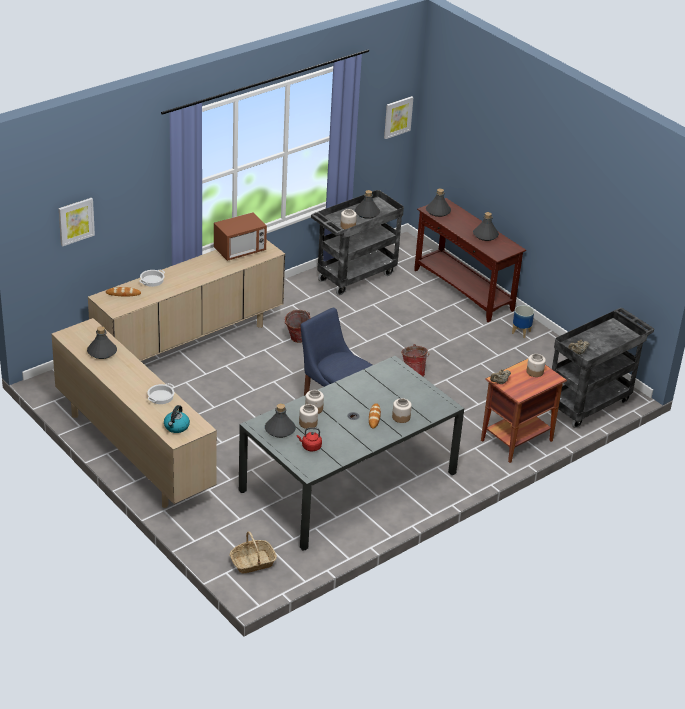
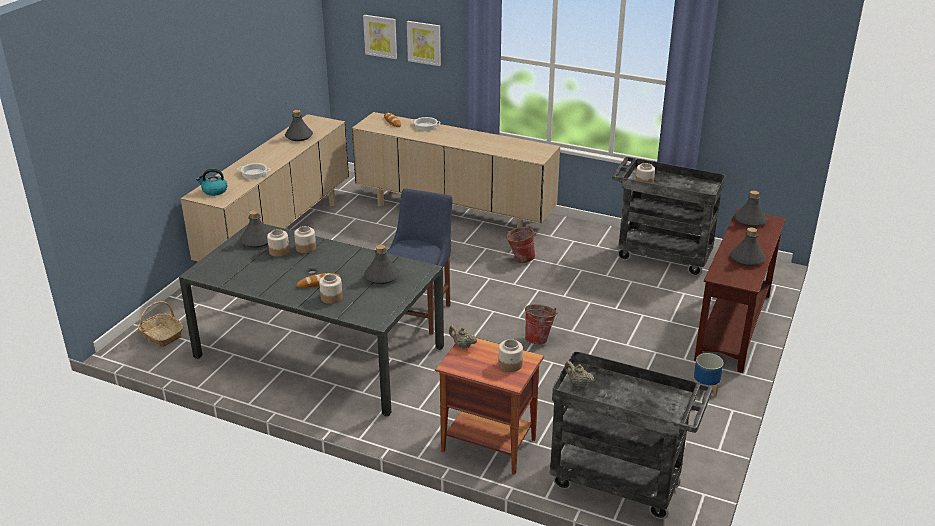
camera: 65 degrees right, 5 degrees down
(240, 251) = (519, 145): microwave -> none
(310, 447) = (240, 262): red kettle -> none
(367, 213) = (682, 186): grey bottle -> grey bottle (382, 276)
(397, 117) = (785, 103): picture -> picture (424, 43)

